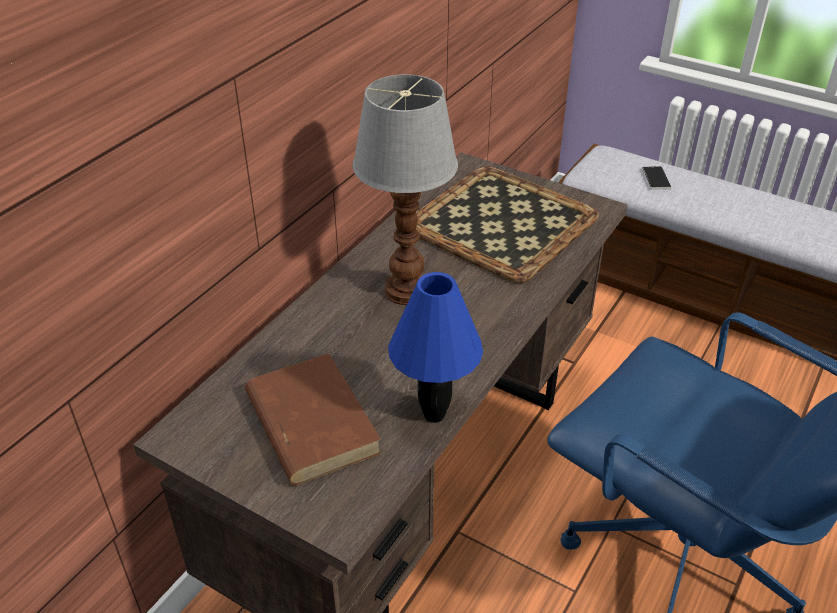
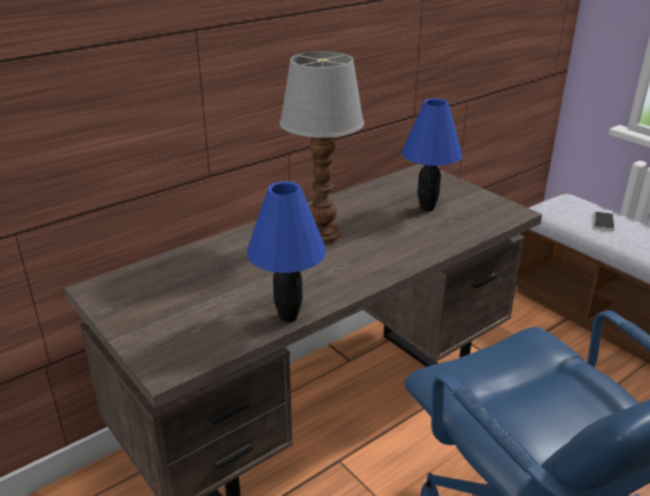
camera: 20 degrees right, 10 degrees down
(311, 422) = (193, 301): brown book -> none
(503, 222) = (427, 208): tray -> blue table lamp

